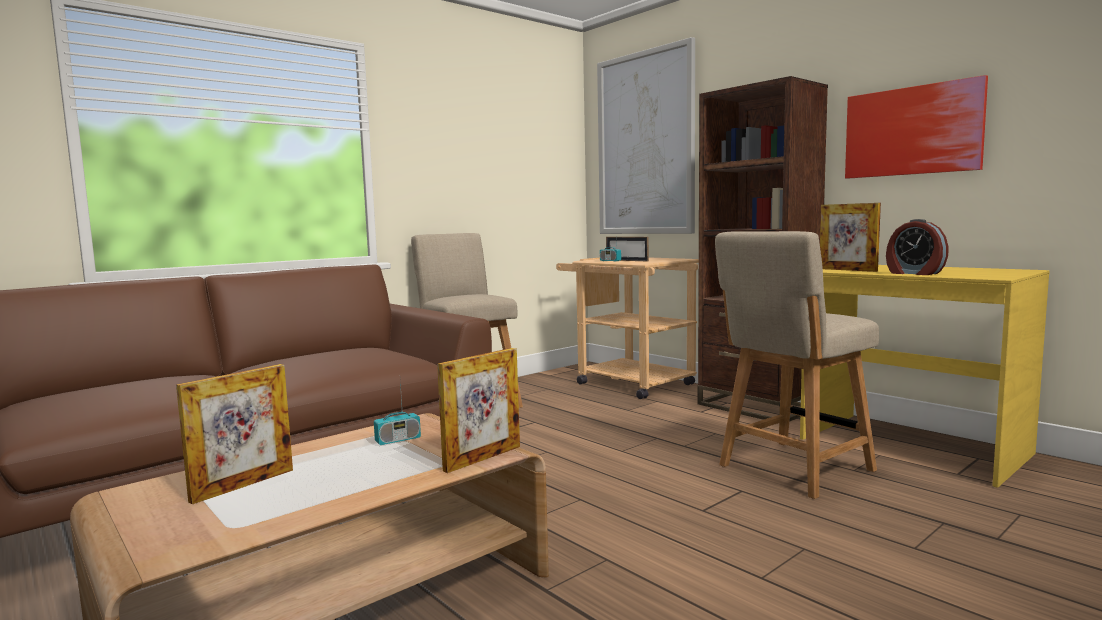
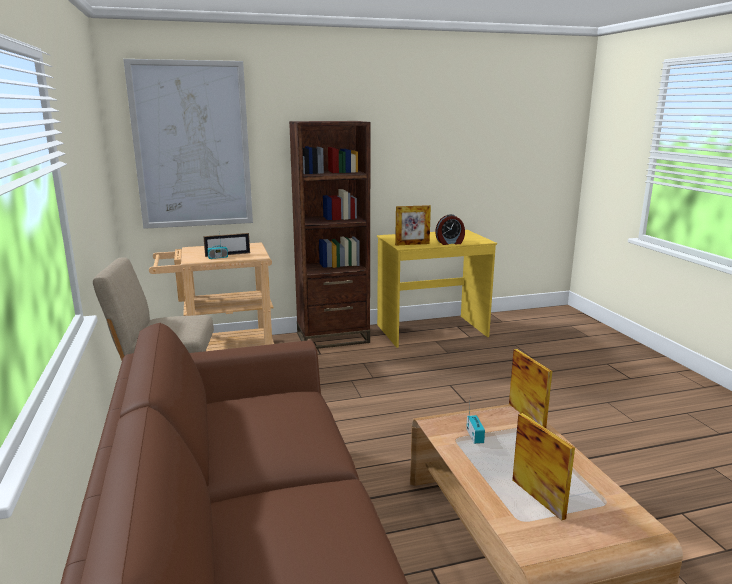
camera: 65 degrees left, 10 degrees up
(791, 469) = (434, 364): beige chair -> none
(912, 131) = (405, 156): picture -> none

